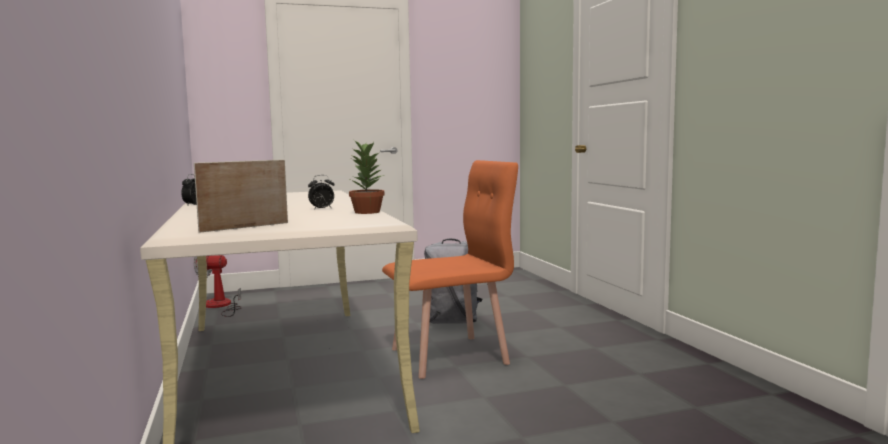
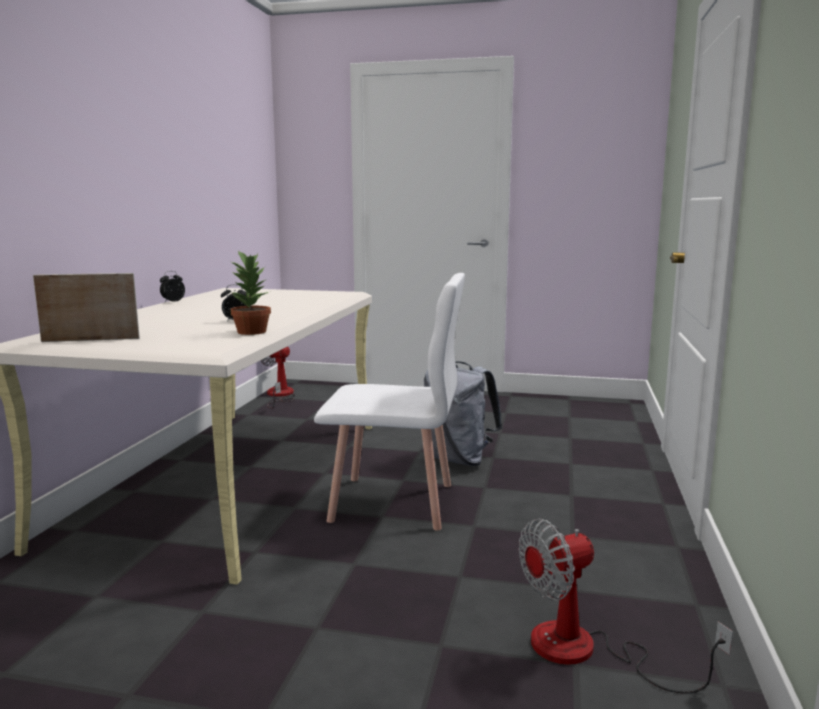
camera: 30 degrees right, 5 degrees up
(450, 356) = (394, 503): orange chair -> white chair
(692, 400) = (586, 651): none -> fan

